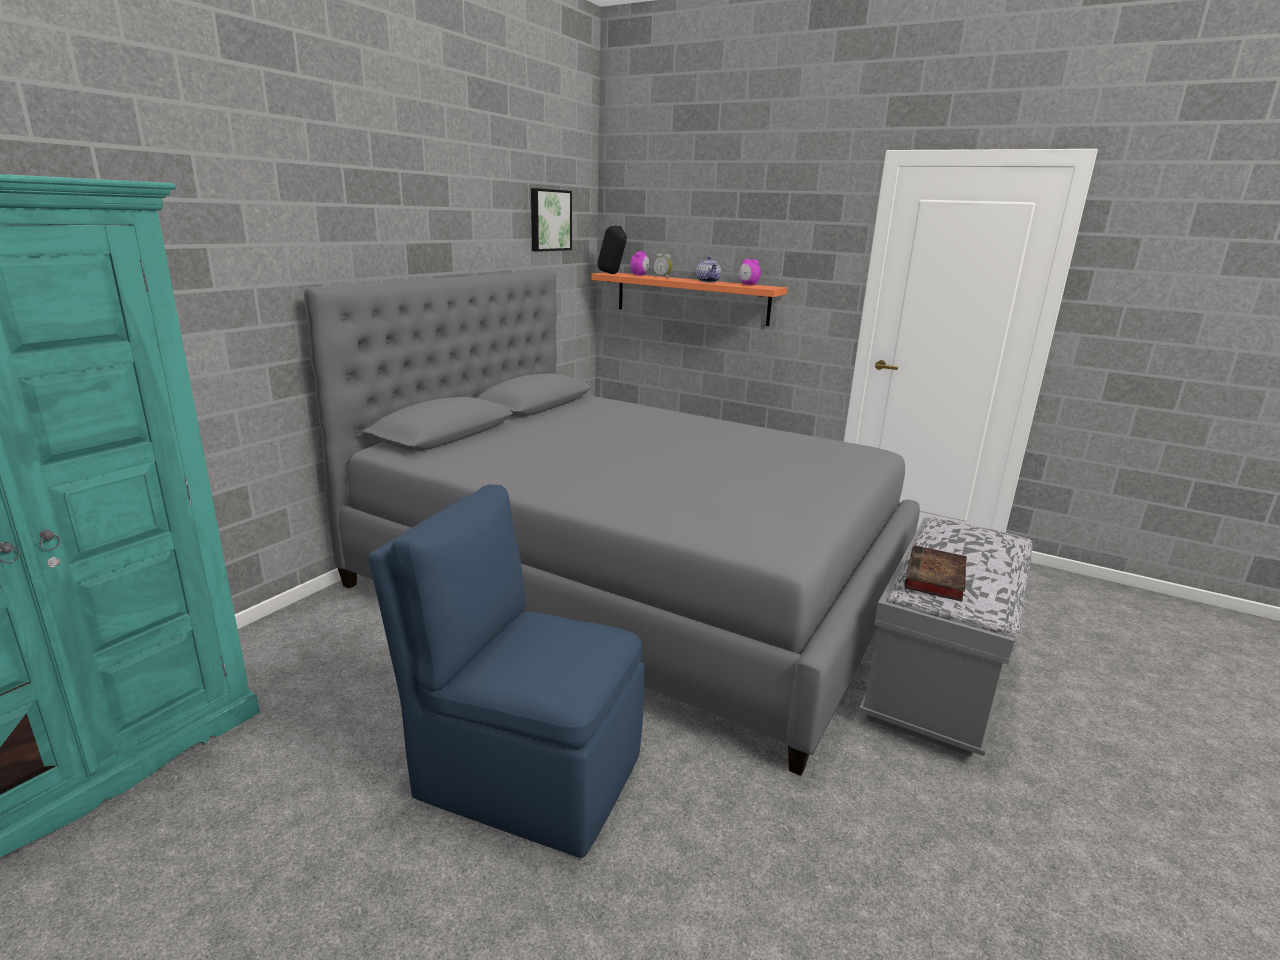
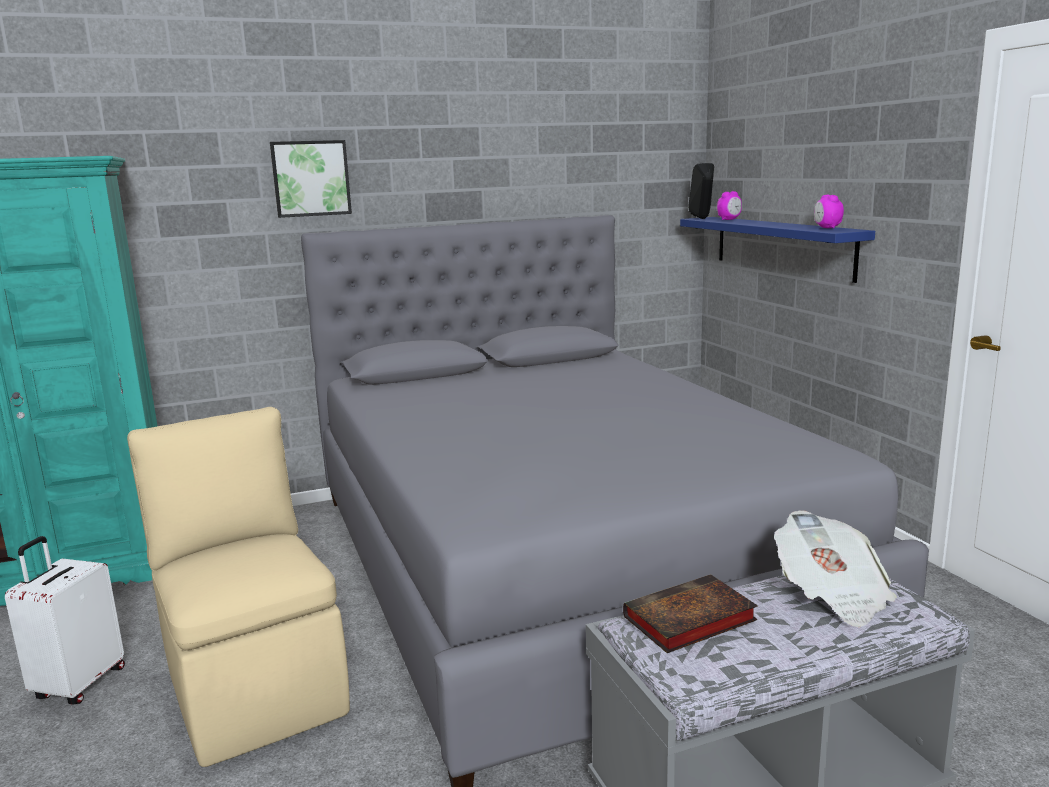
camera: 40 degrees right, 5 degrees down
(319, 862) = (78, 684): none -> white suitcase
(525, 773) = (255, 688): blue chair -> beige chair
(549, 220) = (621, 162): picture -> picture (311, 178)
(663, 278) = (745, 222): alarm clock -> none
(691, 298) = (781, 246): orange shelf -> blue shelf
(708, 281) = (787, 225): teapot -> none
(964, 540) = (832, 595): none -> newspaper

